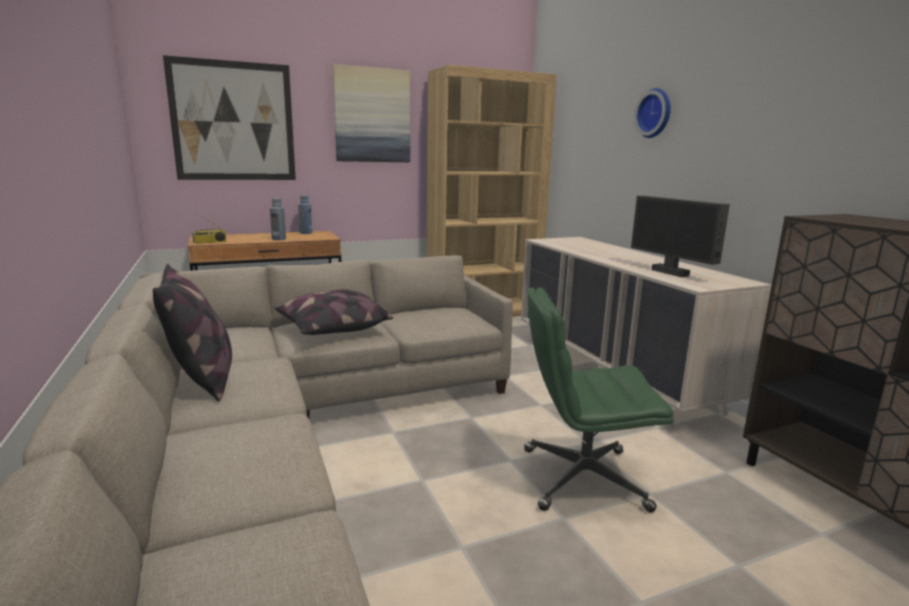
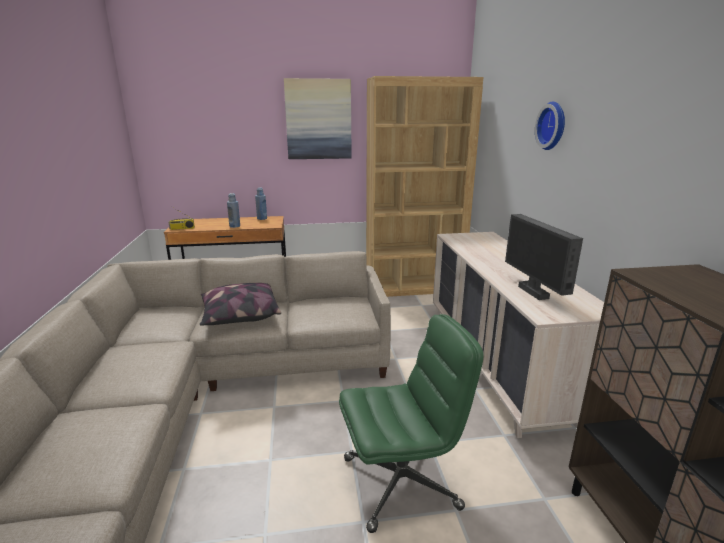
camera: 15 degrees right, 5 degrees up
(203, 379) = (114, 361): pillow -> none
(233, 122) = (205, 130): picture -> none
(581, 479) = (402, 482): green office chair -> green office chair turned 150 degrees clockwise

